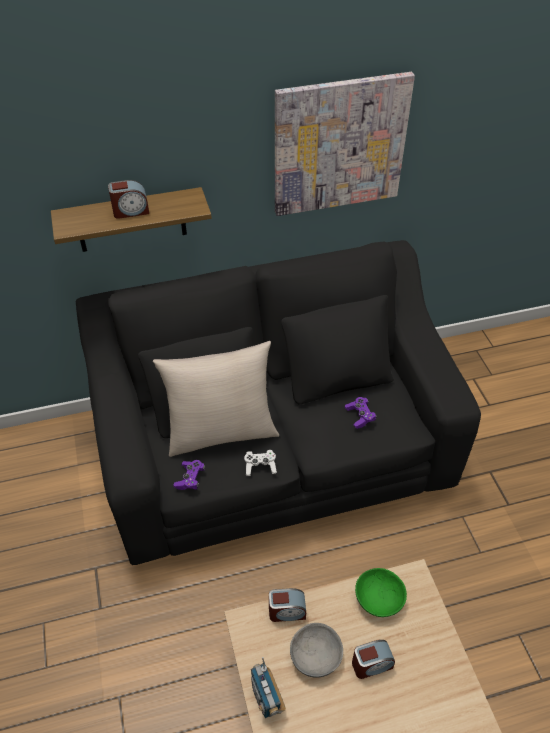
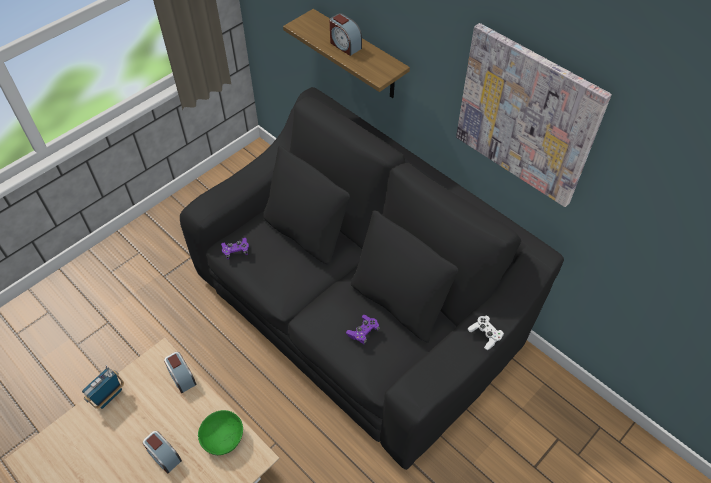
camera: 60 degrees right, 5 degrees up
(221, 432) = (291, 248): beige pillow -> none
(260, 466) = (274, 289): white game controller -> white game controller (485, 335)
(314, 656) = (154, 413): grey bowl -> none

